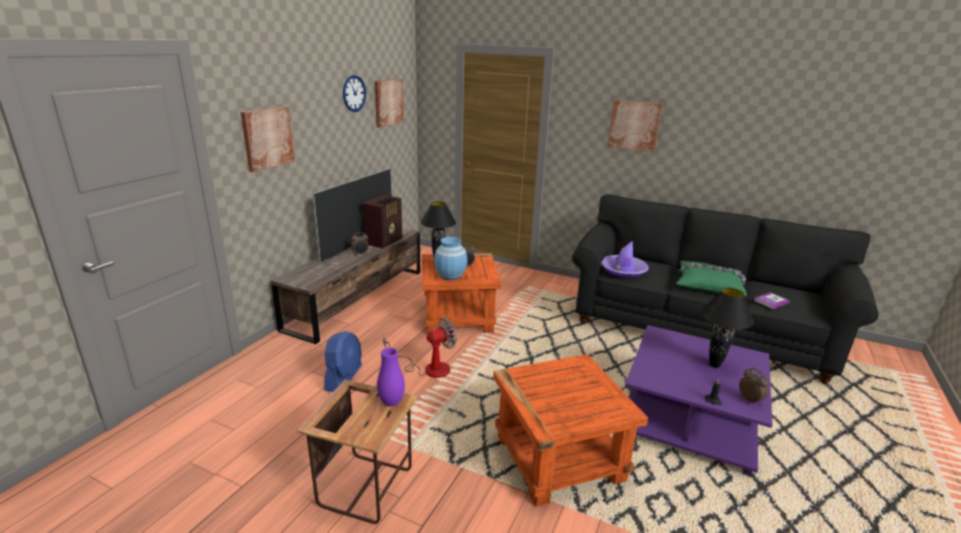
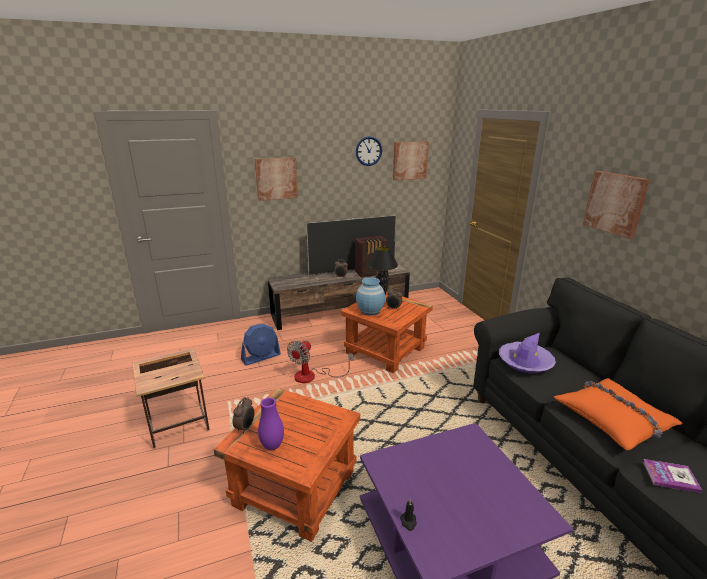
camera: 45 degrees right, 0 degrees up
(391, 402) = (187, 372): purple vase -> purple vase (272, 446)
(428, 368) = (312, 376): fan -> fan turned 105 degrees clockwise
(709, 285) = (614, 419): green pillow -> orange pillow
(714, 365) = (475, 495): black table lamp -> none
(750, 400) = (449, 550): alarm clock -> alarm clock (245, 428)

